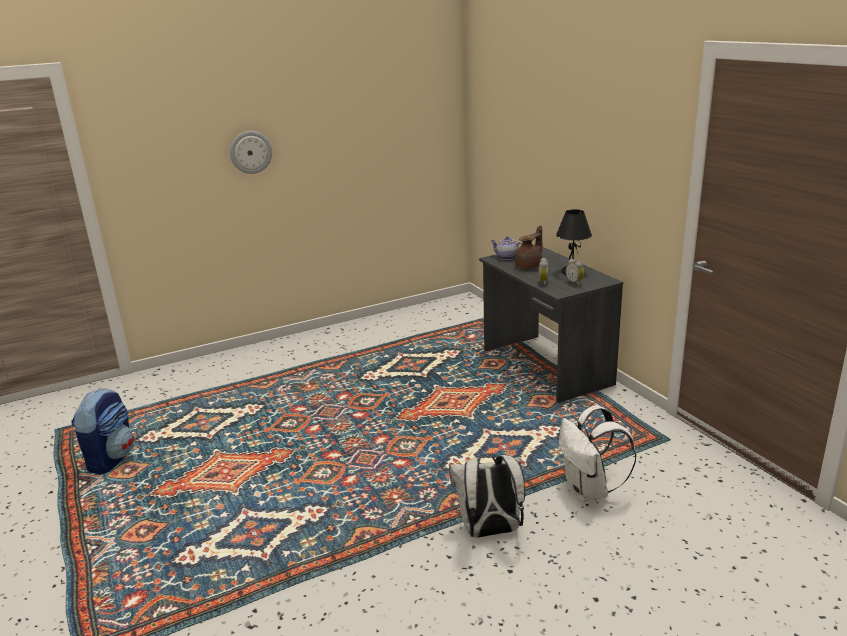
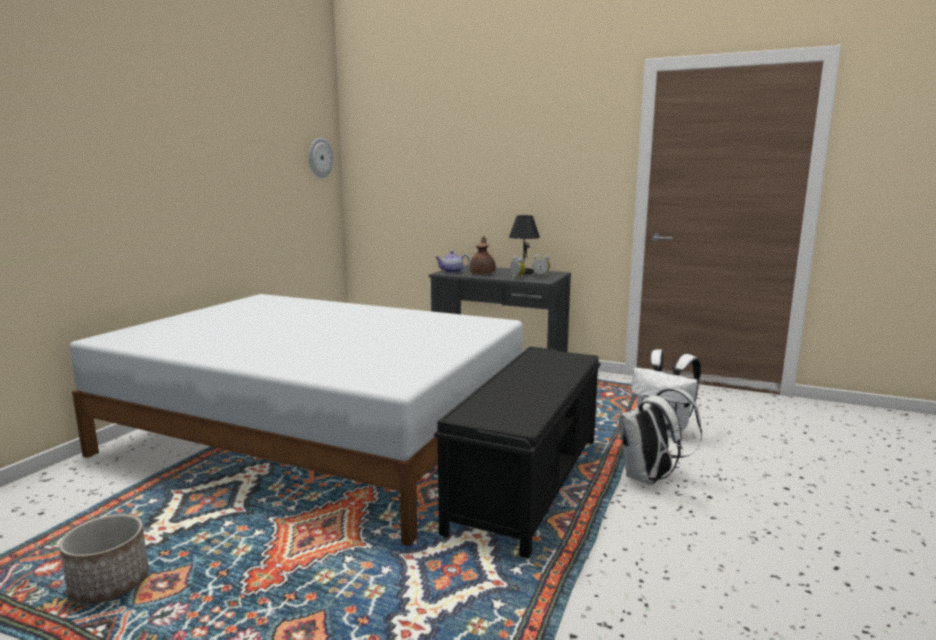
camera: 40 degrees left, 10 degrees down
(111, 459) = (109, 584): backpack -> planter
(250, 152) = (160, 168): wall clock -> wall clock (320, 158)
(317, 393) = (317, 437): none -> white bed
(395, 491) = (528, 481): none -> black bench

